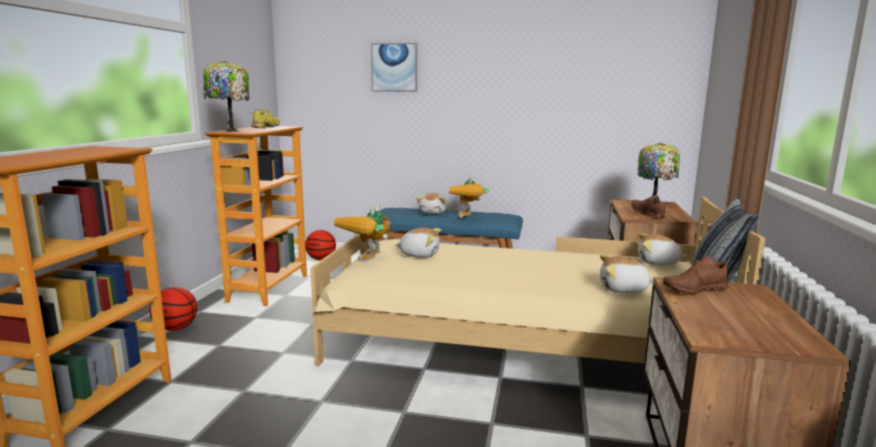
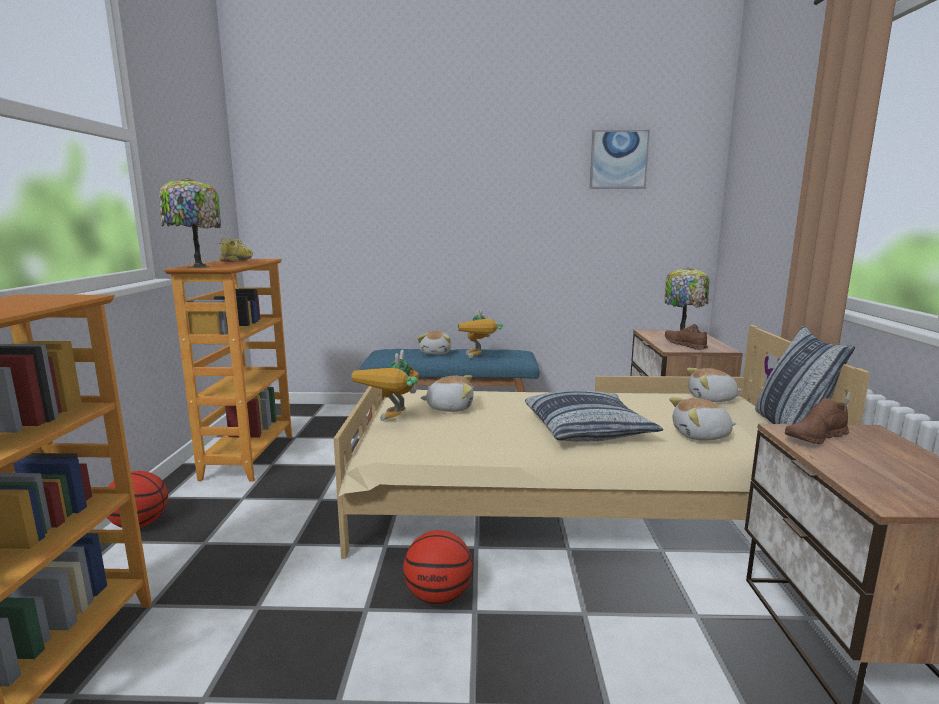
camera: 10 degrees left, 0 degrees up
(321, 259) = (302, 414): basketball -> basketball (438, 596)
(394, 67) = (382, 187): picture -> picture (618, 160)
(525, 277) = (588, 429): none -> pillow

